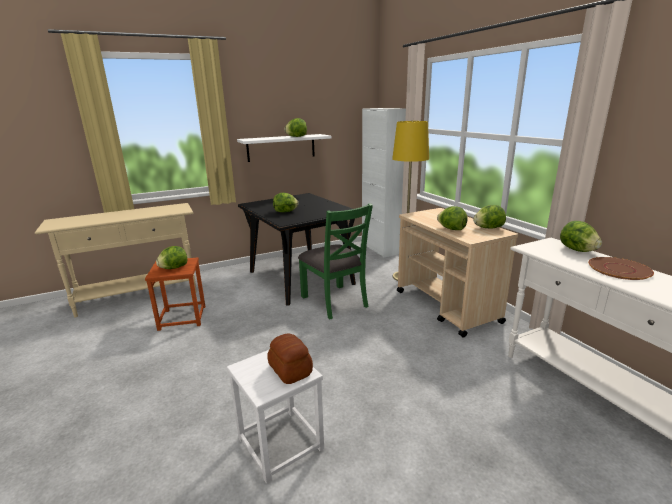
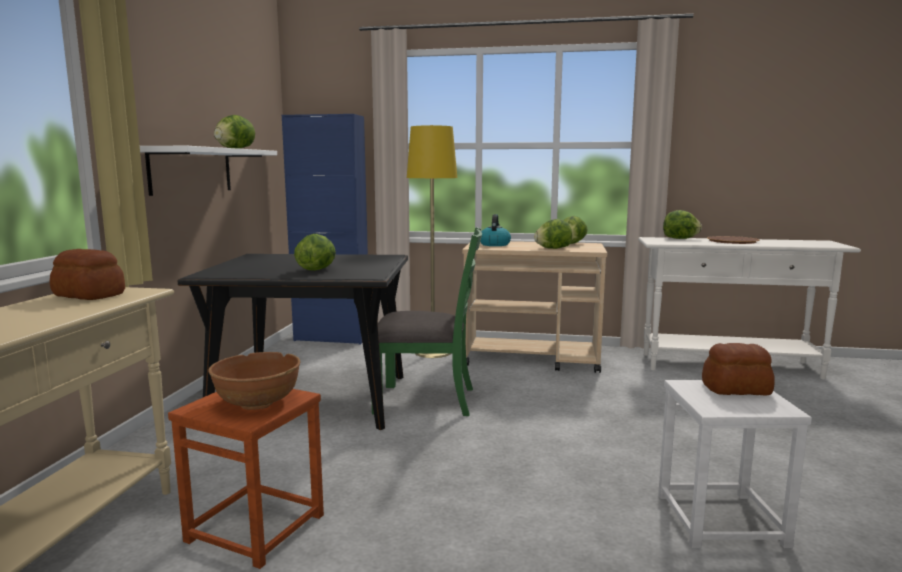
camera: 55 degrees left, 10 degrees down
(170, 208) = (89, 295): none -> bread
(174, 268) = (257, 402): lettuce -> brown bowl
(380, 249) = (332, 338): white cabinet -> blue cabinet
(434, 215) = (494, 244): none -> kettle

